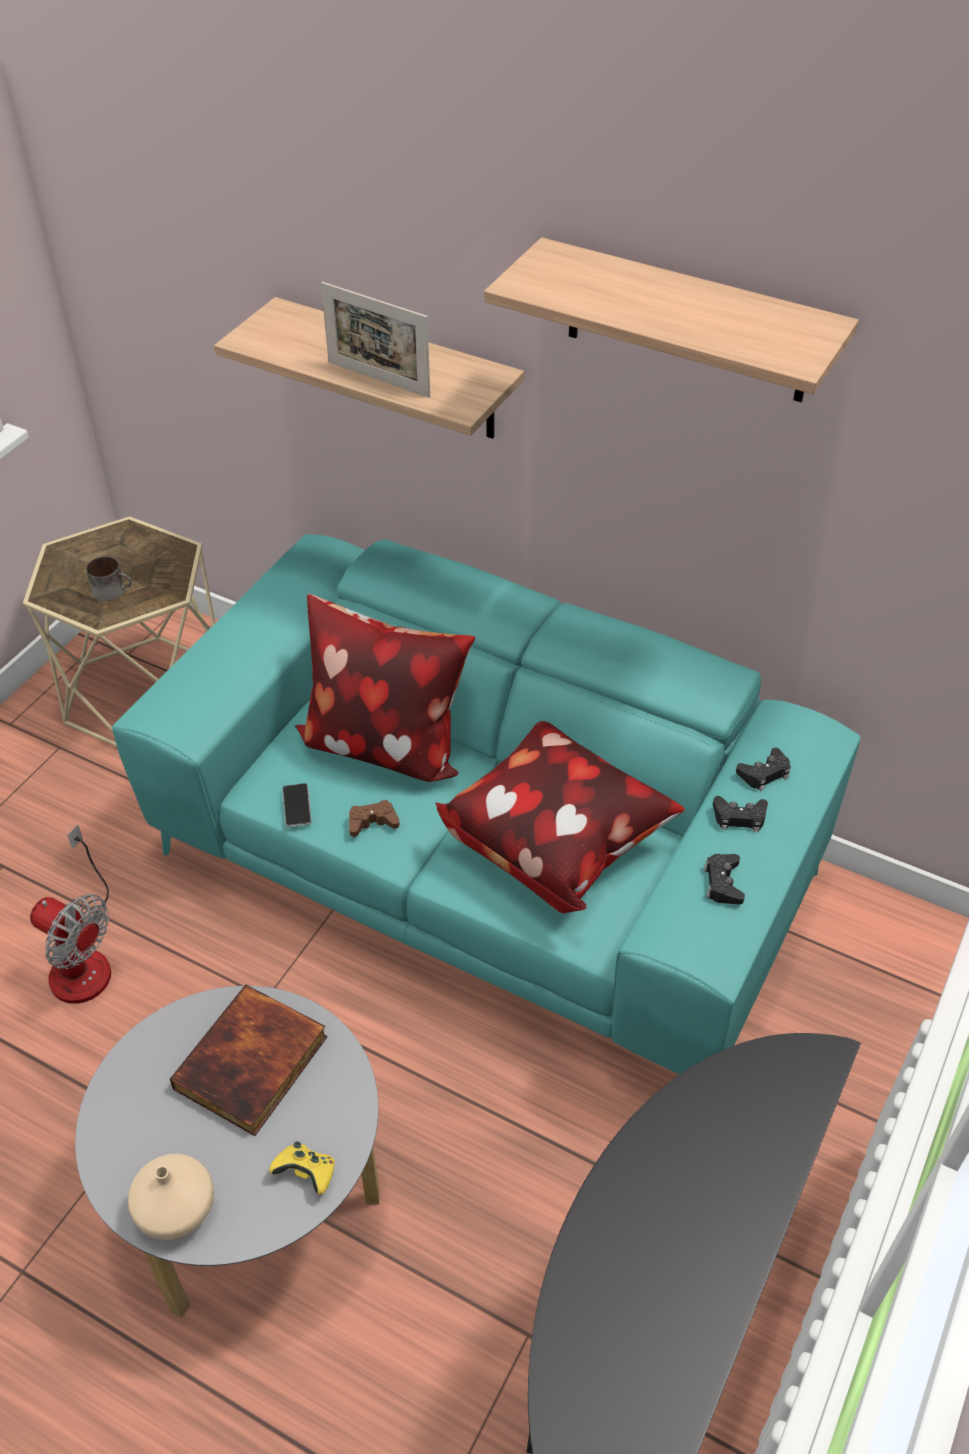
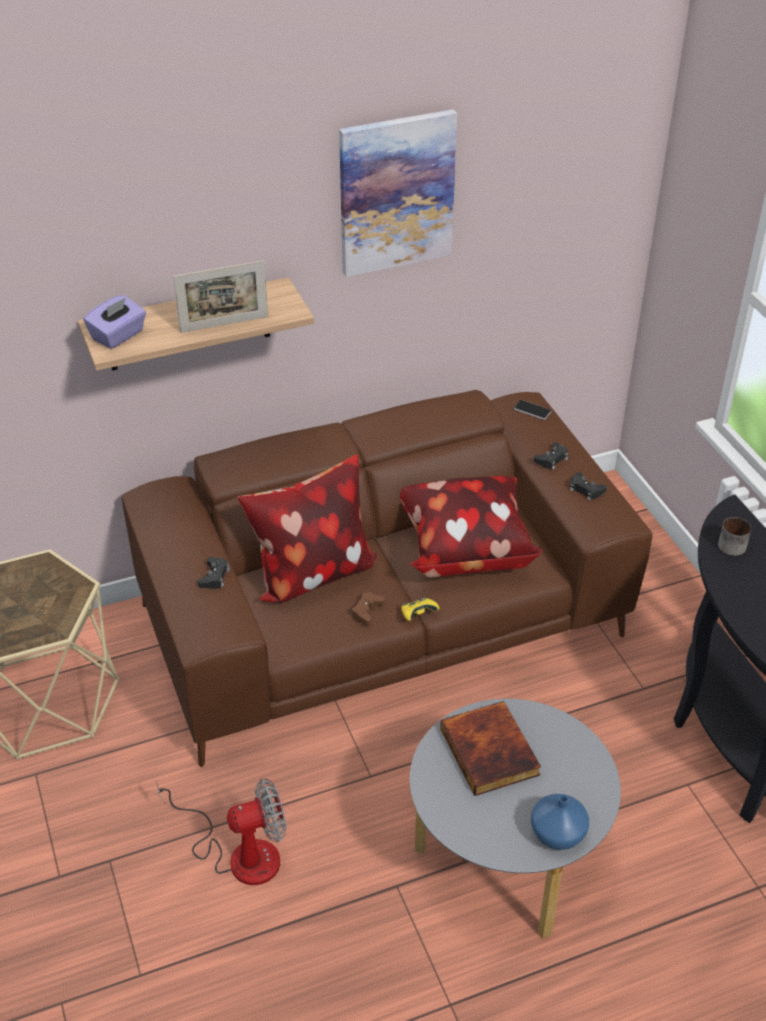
camera: 50 degrees left, 5 degrees down
(113, 590) = (39, 612): mug -> mug (733, 544)
(178, 1209) = (558, 833): beige vase -> blue vase
(276, 332) = (118, 336): none -> purple tissue box
(297, 806) = (317, 636): phone -> phone (532, 410)
(307, 1174) = (584, 765): yellow game controller -> yellow game controller (418, 615)
(486, 866) = (382, 622): turquoise sofa -> brown sofa
(688, 322) = (396, 193): shelf -> picture
(764, 773) = (533, 434): black game controller -> black game controller (214, 576)

